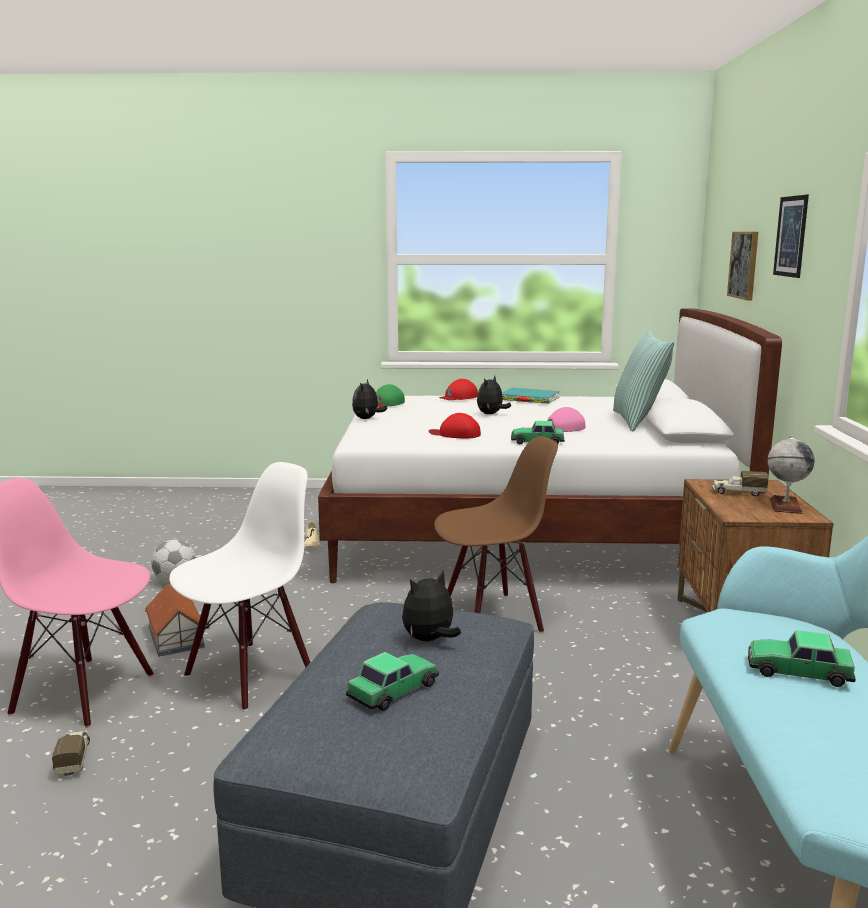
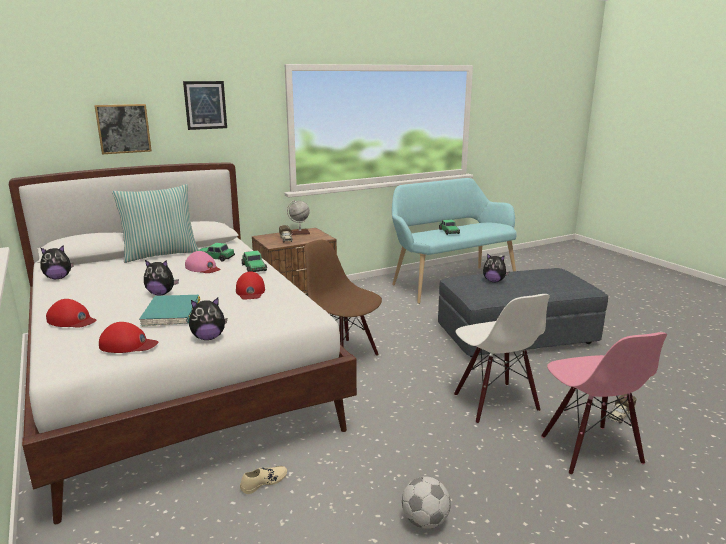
camera: 120 degrees left, 5 degrees up
(176, 637) = (497, 455): toy house -> none
(249, 676) = (495, 403): white chair -> white chair turned 120 degrees counterclockwise
(386, 403) = (128, 345): green cap -> red cap
(394, 690) = (533, 278): toy car -> toy car (215, 258)
(529, 399) = (71, 294): turquoise book -> turquoise book (171, 313)
(585, 398) = (58, 278): none -> plush toy

